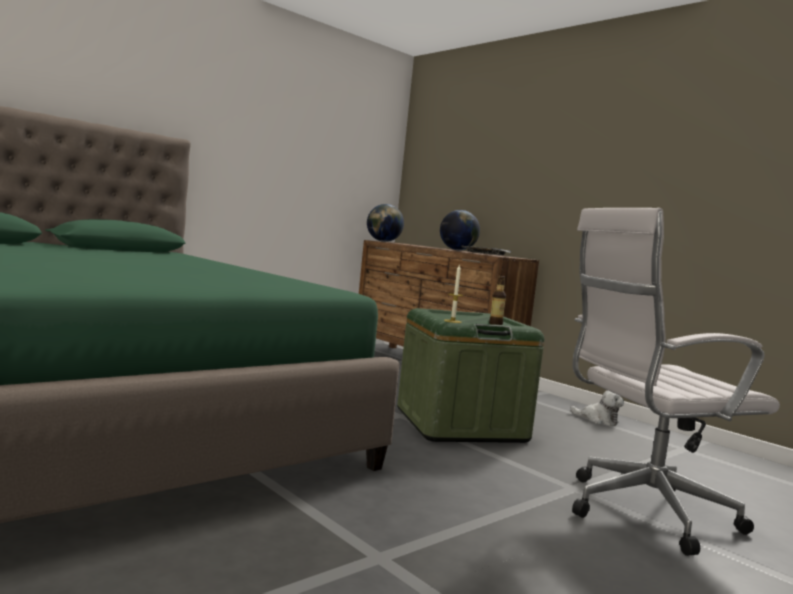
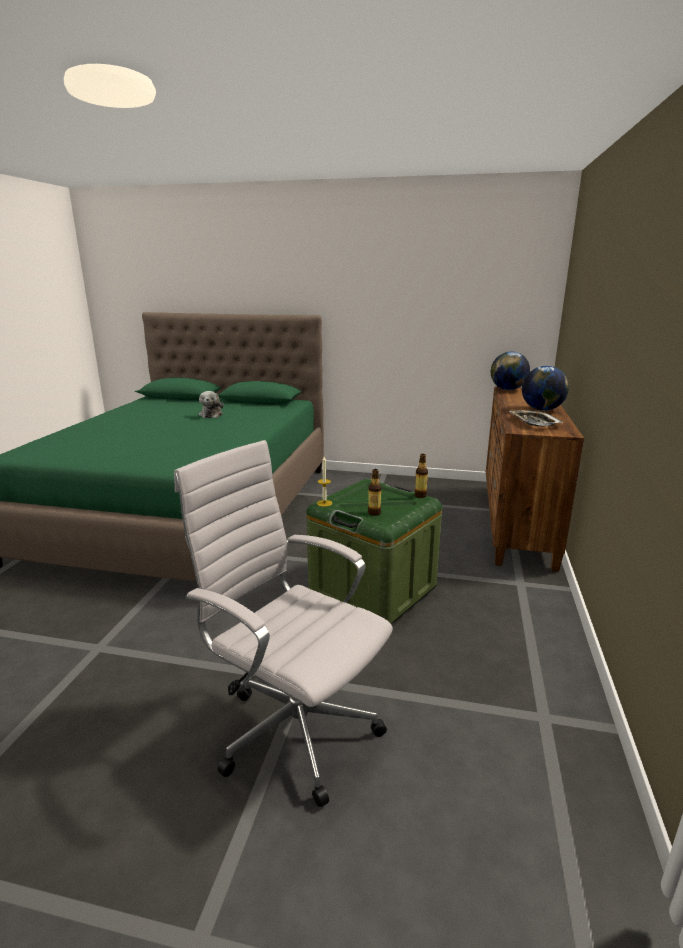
camera: 55 degrees right, 15 degrees up
(485, 313) = (420, 495): none -> bottle
(598, 420) = (536, 641): plush toy -> plush toy (211, 414)

